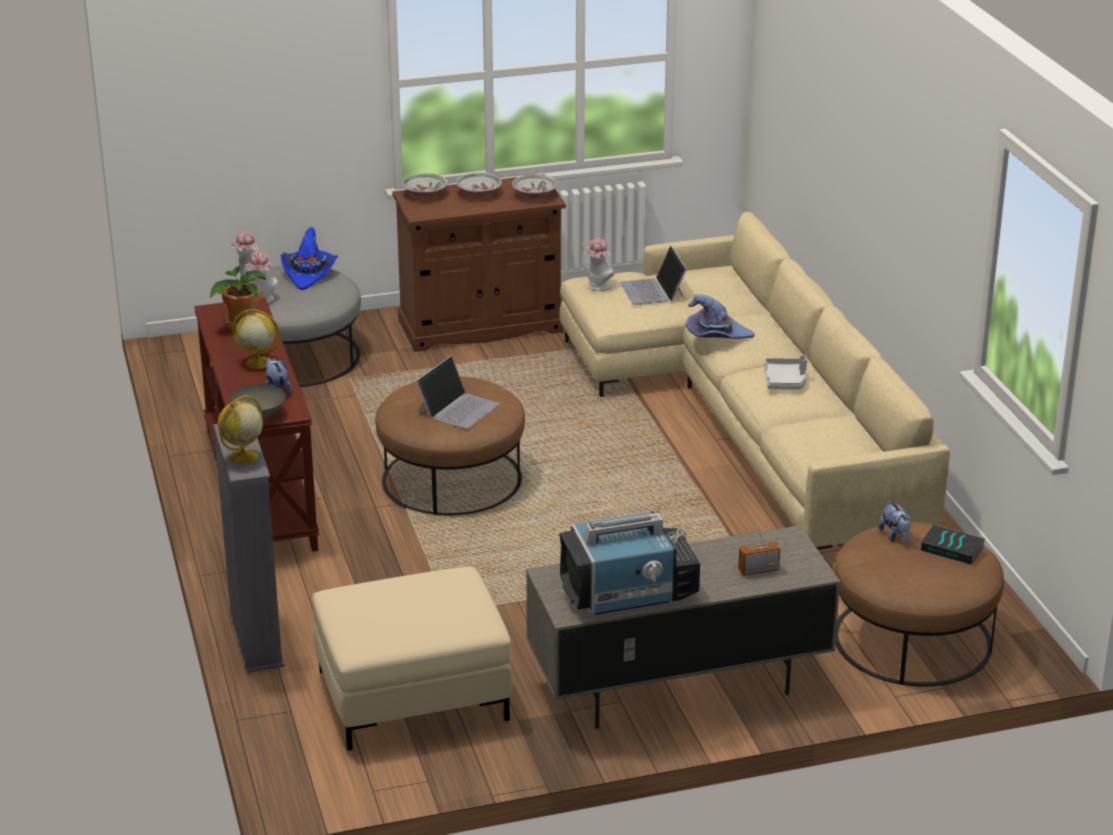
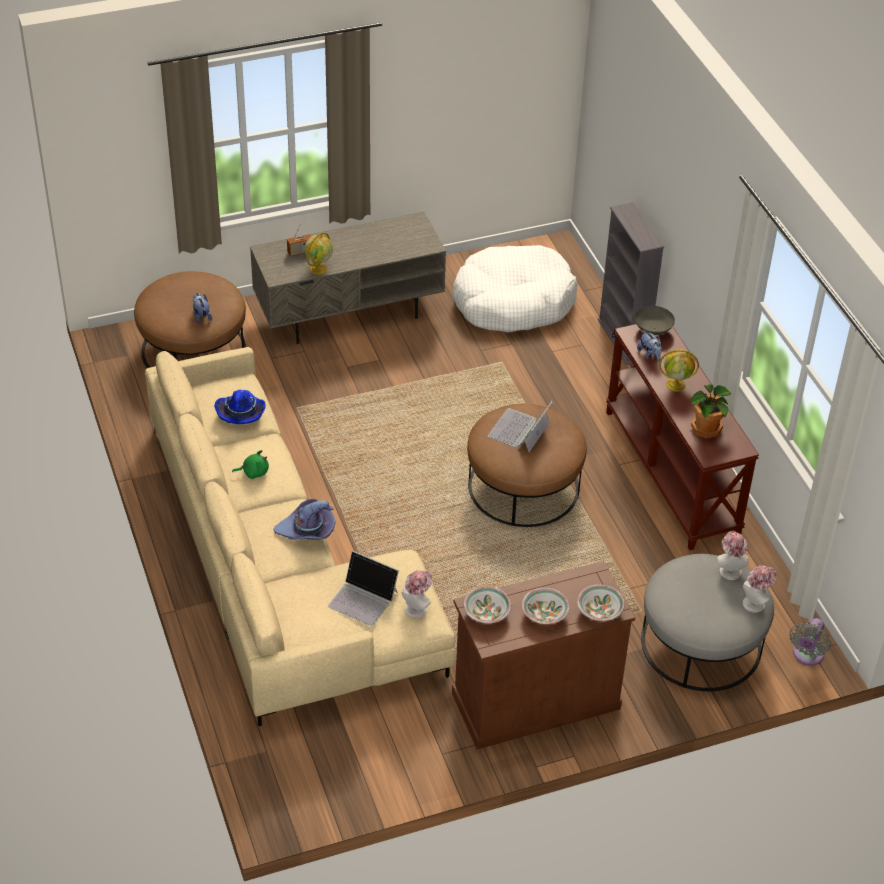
camera: 175 degrees right, 15 degrees up
(191, 347) = (807, 656): none -> grey fan
(243, 457) = (632, 218): globe -> globe (319, 268)
(309, 274) = (700, 613): blue hat -> blue hat (241, 413)
(412, 696) = (513, 302): beige ottoman -> white dog bed
(630, 592) = (380, 235): television -> none
(653, 291) = (363, 599): laptop -> laptop turned 135 degrees clockwise
(785, 381) = (253, 472): grey tray -> green plush toy
(953, 548) = (165, 306): book -> none

